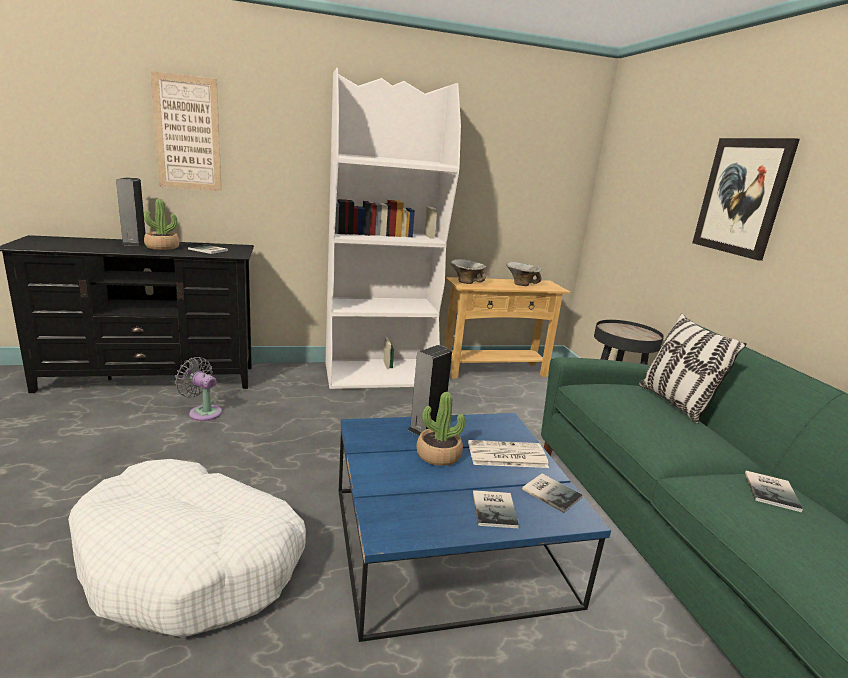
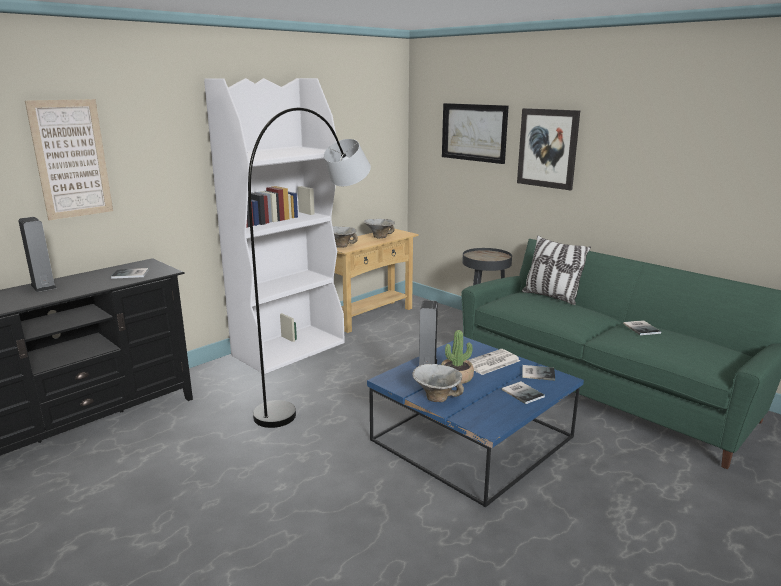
camera: 30 degrees left, 0 degrees up
(162, 247) = (83, 283): potted plant -> none
(192, 562) = (333, 522): white dog bed -> none
(203, 412) = (183, 432): grey fan -> none
(366, 415) = (320, 383): none -> grey floor lamp
(382, 468) = (437, 397): none -> bowl
(659, 173) = (474, 132): none -> picture

